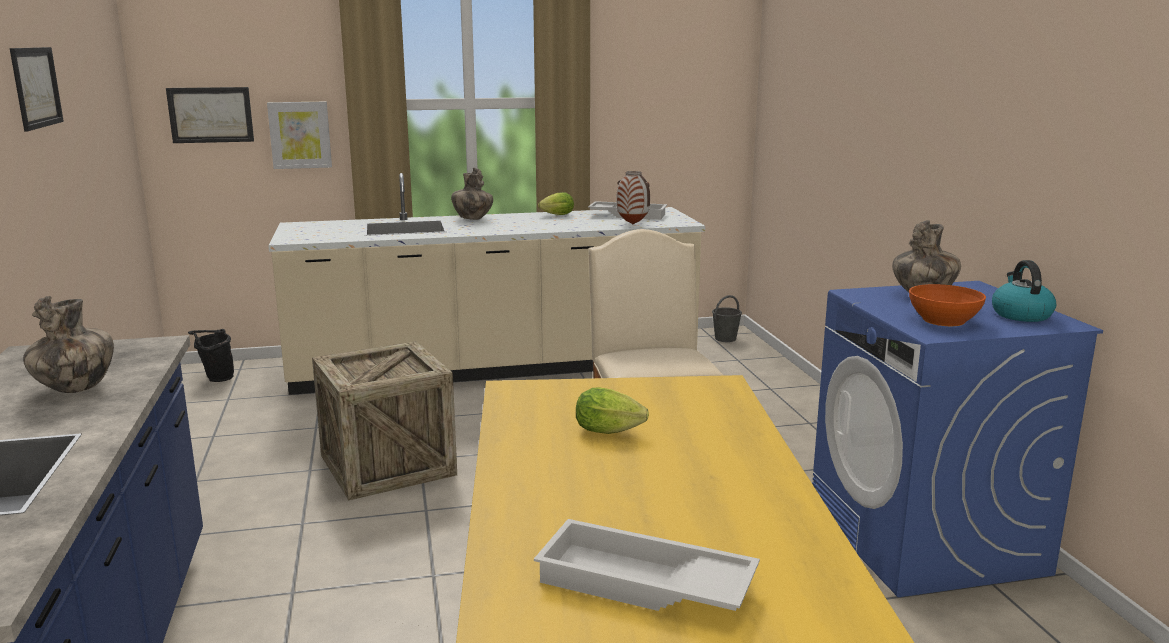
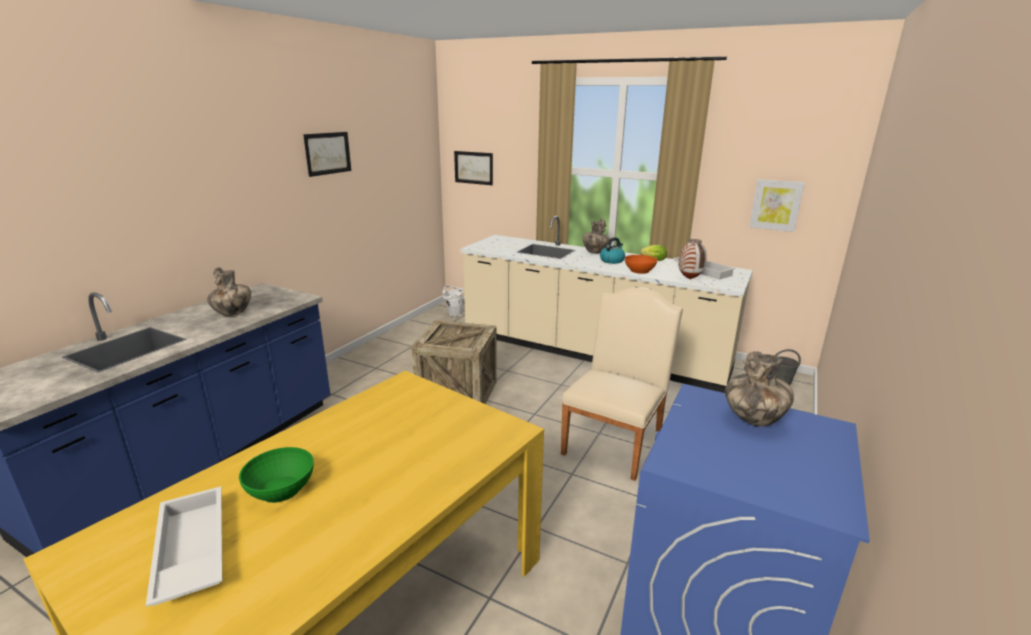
camera: 40 degrees right, 5 degrees up
(216, 379) = (453, 314): black bucket -> white bucket
(300, 135) = (516, 184): picture -> picture (776, 205)
(609, 508) = (281, 489): none -> green bowl
(612, 432) = (387, 436): lettuce -> none
(943, 320) = (711, 452): orange bowl -> orange bowl (639, 271)
(1020, 314) = (808, 479): kettle -> kettle (612, 260)

